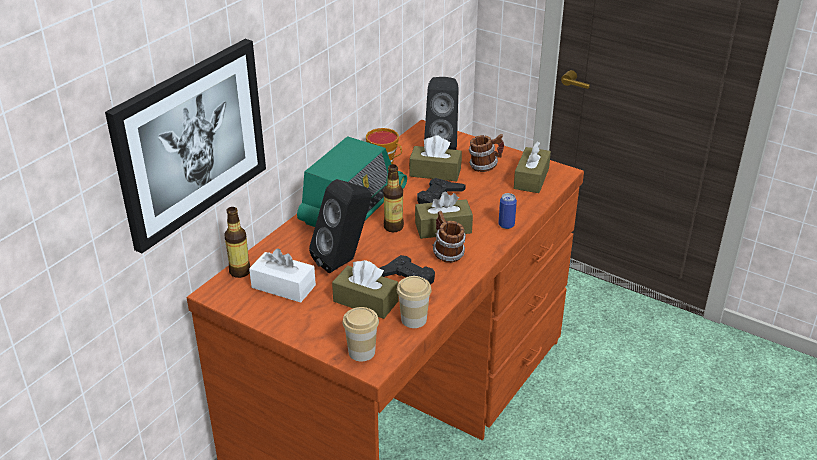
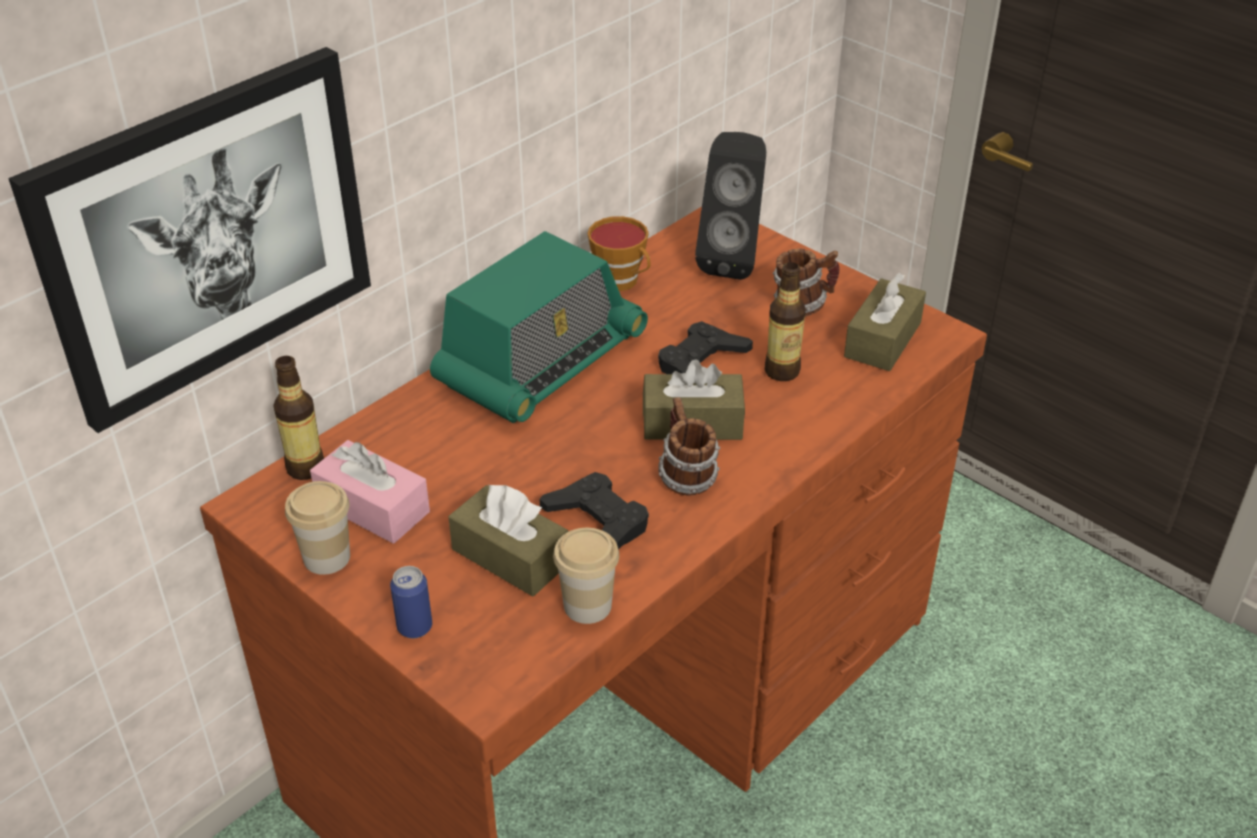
camera: 10 degrees right, 5 degrees up
(283, 286) = (373, 507): white tissue box -> pink tissue box
(344, 261) = (495, 469): black speaker -> none
(361, 352) = (474, 660): cup -> cup (327, 557)
(393, 227) = (602, 410): bottle -> bottle (782, 371)
(435, 172) = (708, 308): brown tissue box -> none
(506, 225) = (811, 430): can -> can (415, 627)

